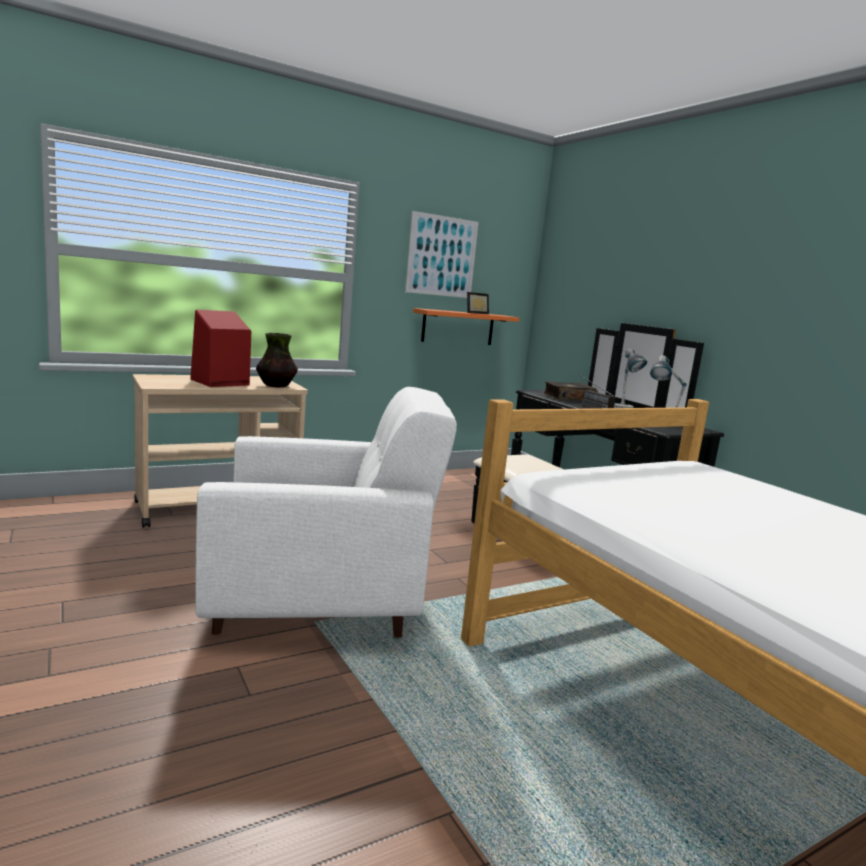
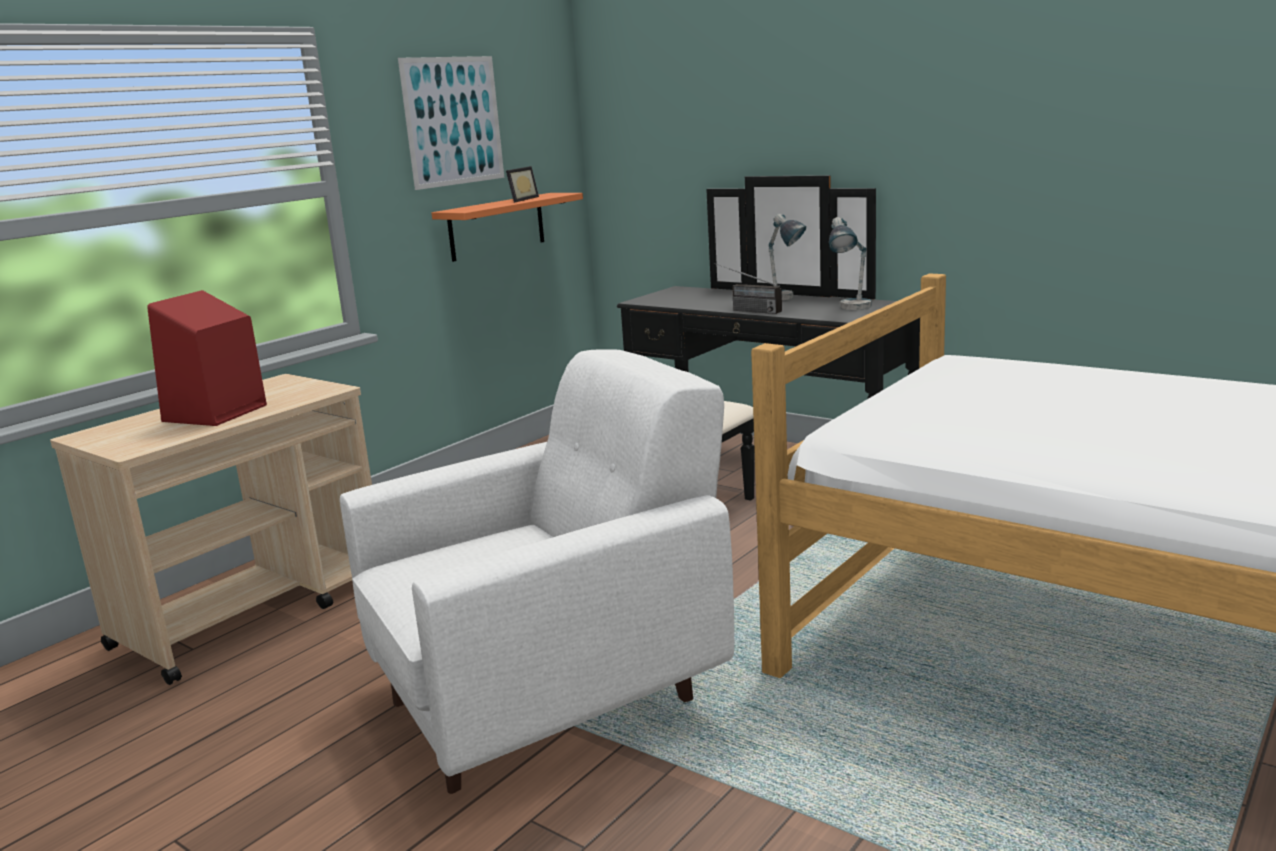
camera: 20 degrees left, 5 degrees up
(276, 386) = (306, 394): vase -> none
(568, 398) = (696, 298): book -> none

